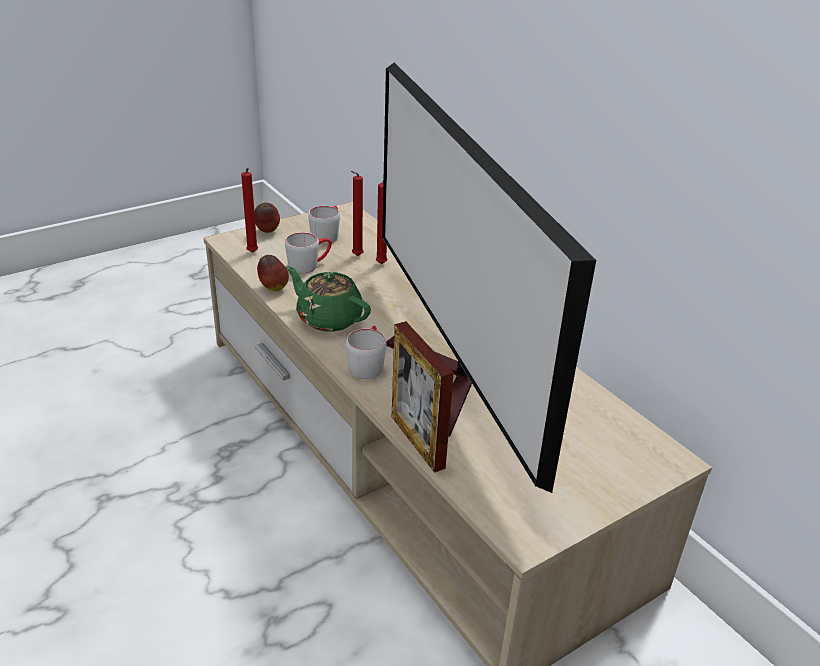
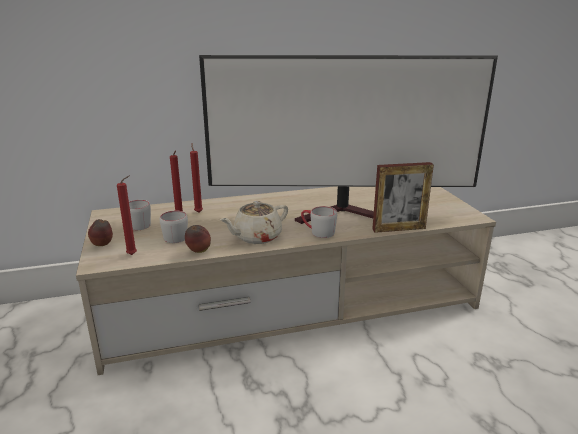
camera: 70 degrees left, 10 degrees down
(328, 318) = (256, 237): green teapot -> beige teapot

